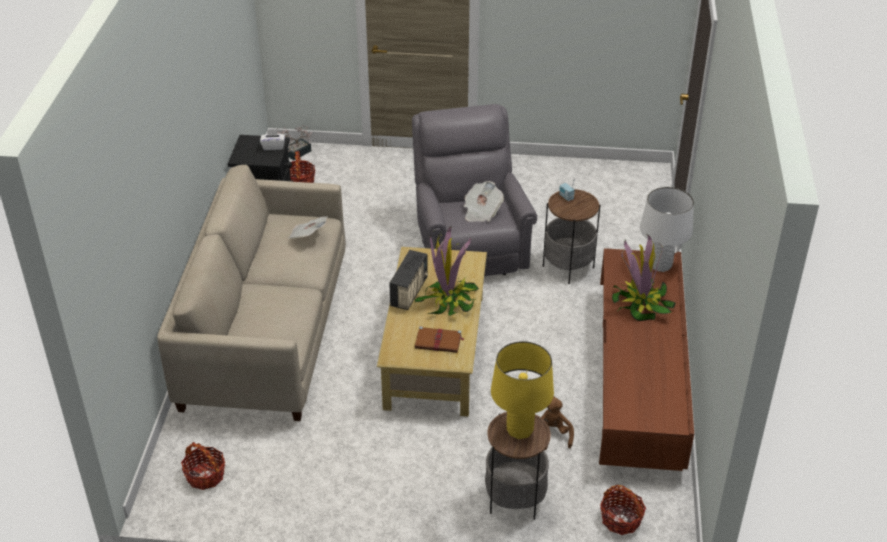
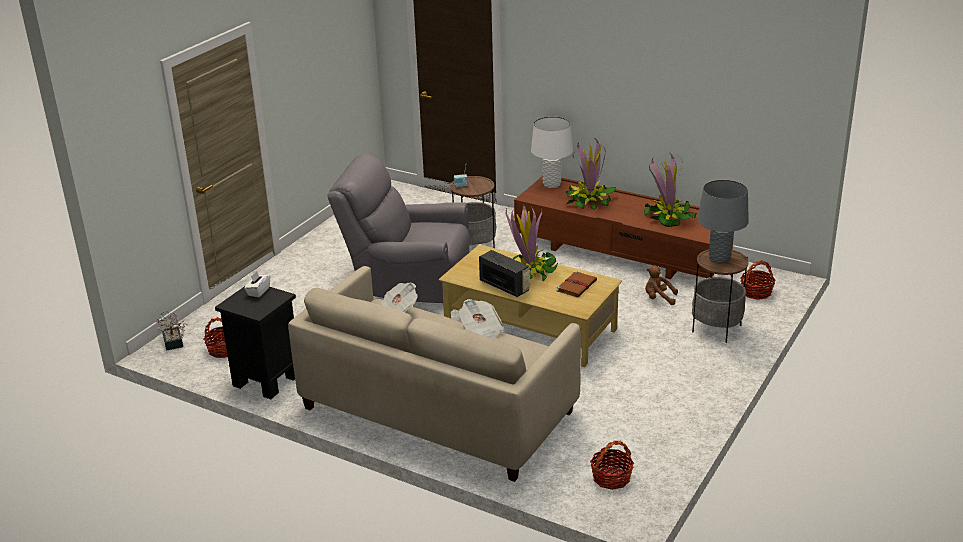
camera: 65 degrees left, 10 degrees down
(481, 211) = (429, 232): newspaper -> newspaper (481, 330)
(519, 430) = (719, 259): yellow table lamp -> grey table lamp
(647, 376) = (667, 217): none -> potted plant

